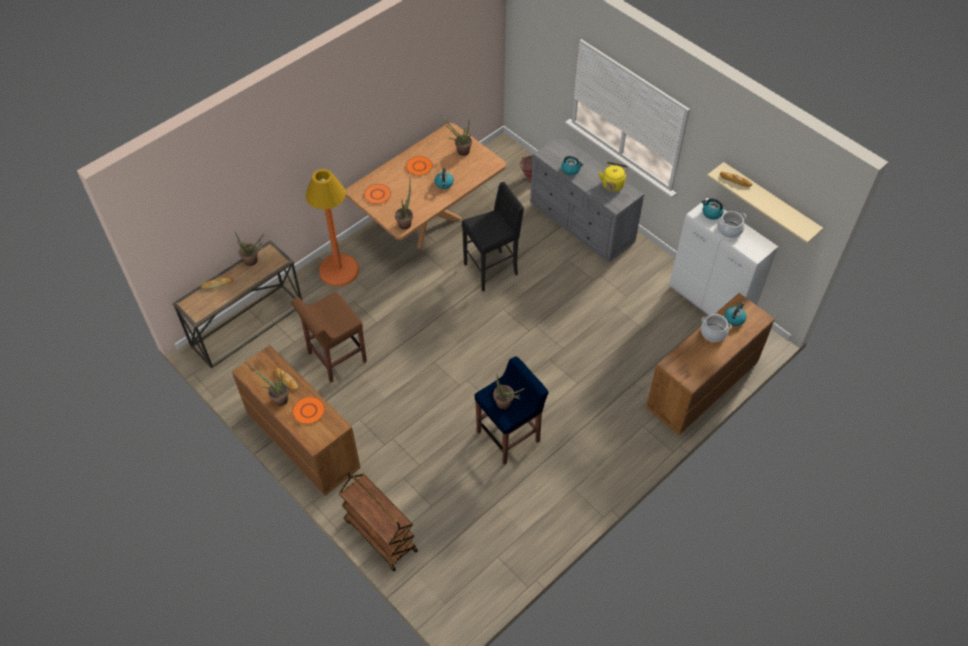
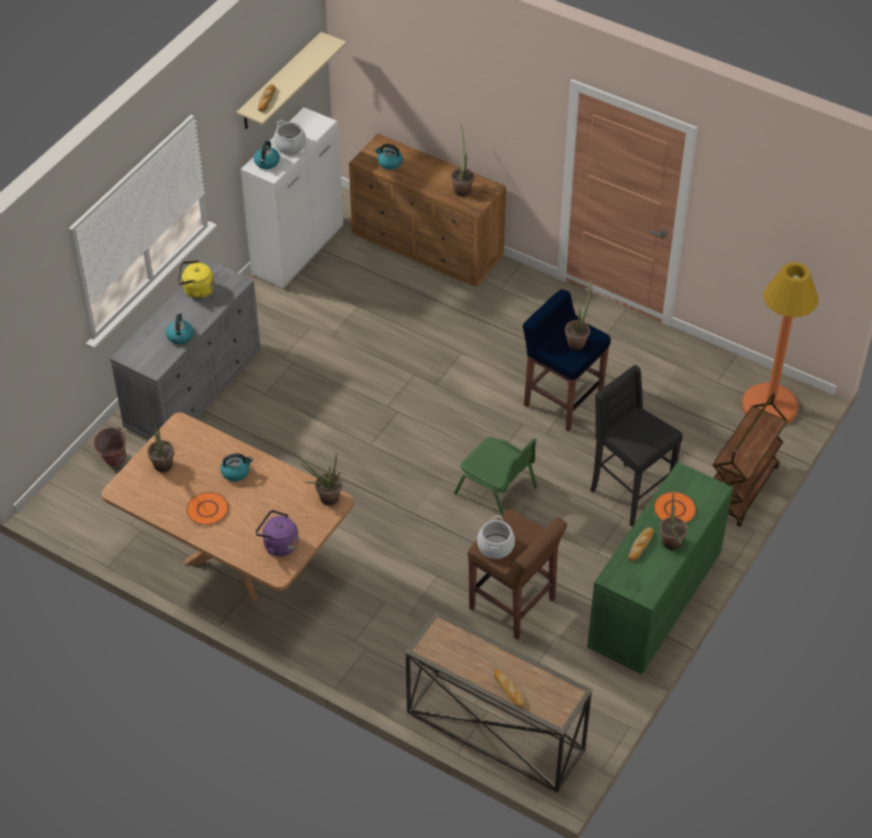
camera: 105 degrees left, 5 degrees down
(254, 261) = (452, 659): potted plant -> potted plant (462, 188)
(303, 441) = (653, 603): brown dresser -> green dresser
(339, 270) = (358, 647): orange floor lamp -> orange floor lamp (769, 406)
(377, 194) = (278, 544): orange plate -> purple kettle
(436, 372) = (497, 491): none -> green chair
(492, 269) = (305, 469): black stool -> black stool (628, 493)
(713, 333) = (416, 177): cooking pot -> cooking pot (495, 546)

